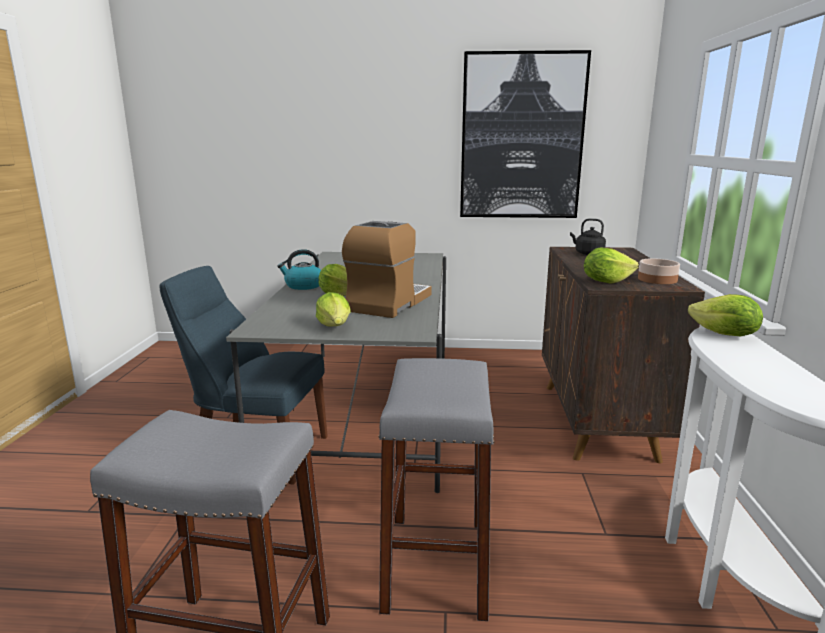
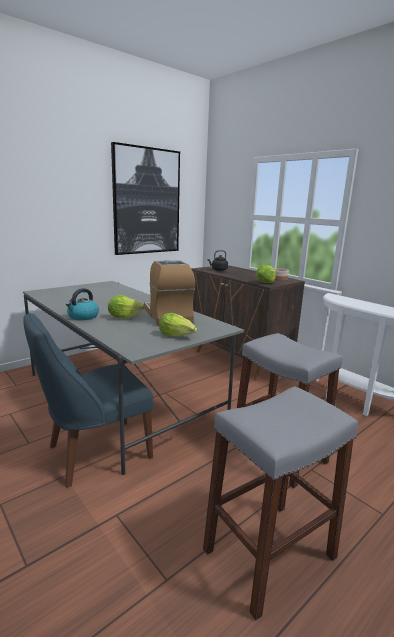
camera: 45 degrees left, 0 degrees up
(724, 335) = (338, 298): lettuce -> none

